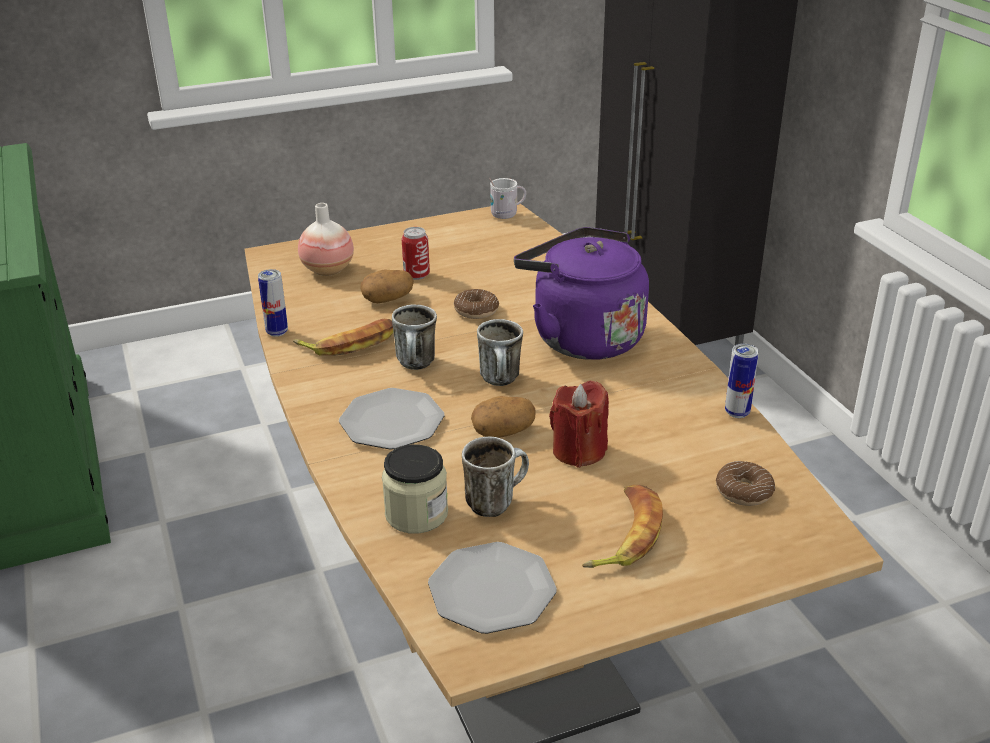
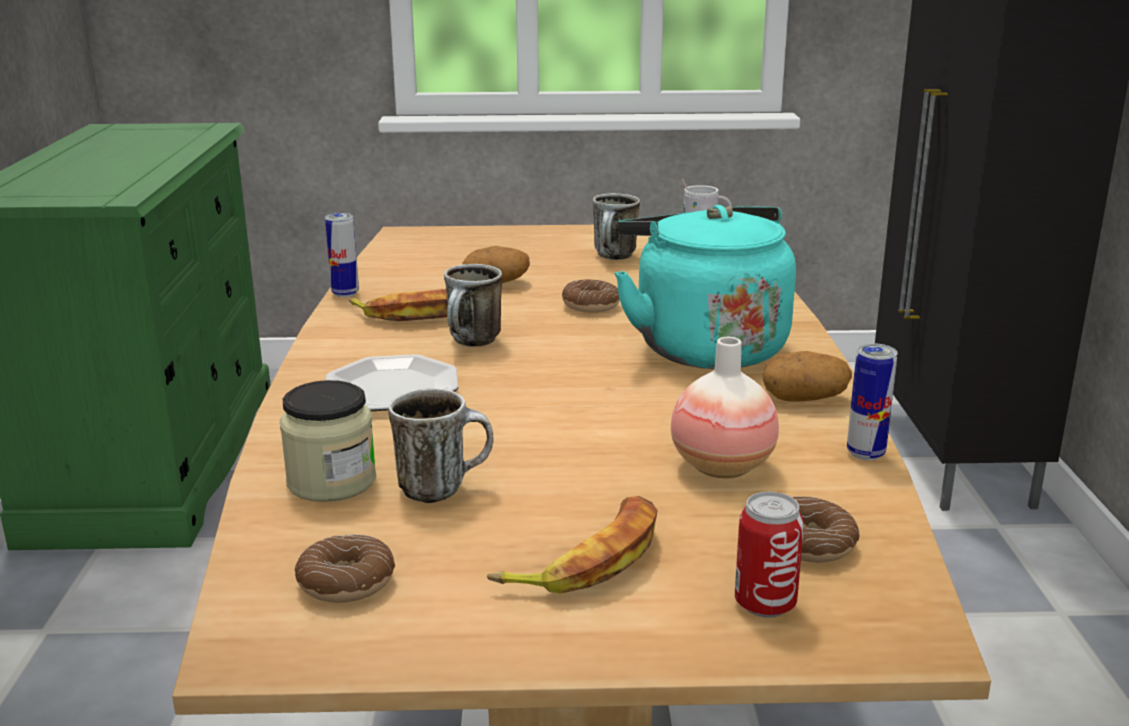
camera: 20 degrees right, 10 degrees down
(328, 270) = (453, 252): vase -> vase (722, 467)
(416, 275) = (549, 268): can -> can (765, 604)
(491, 590) = (346, 582): plate -> donut
(502, 382) = (563, 373): mug -> mug (615, 258)
(503, 430) = (521, 419): potato -> potato (805, 398)
(579, 451) = (602, 456): red candle -> none
(582, 337) = (704, 346): purple kettle -> turquoise kettle

